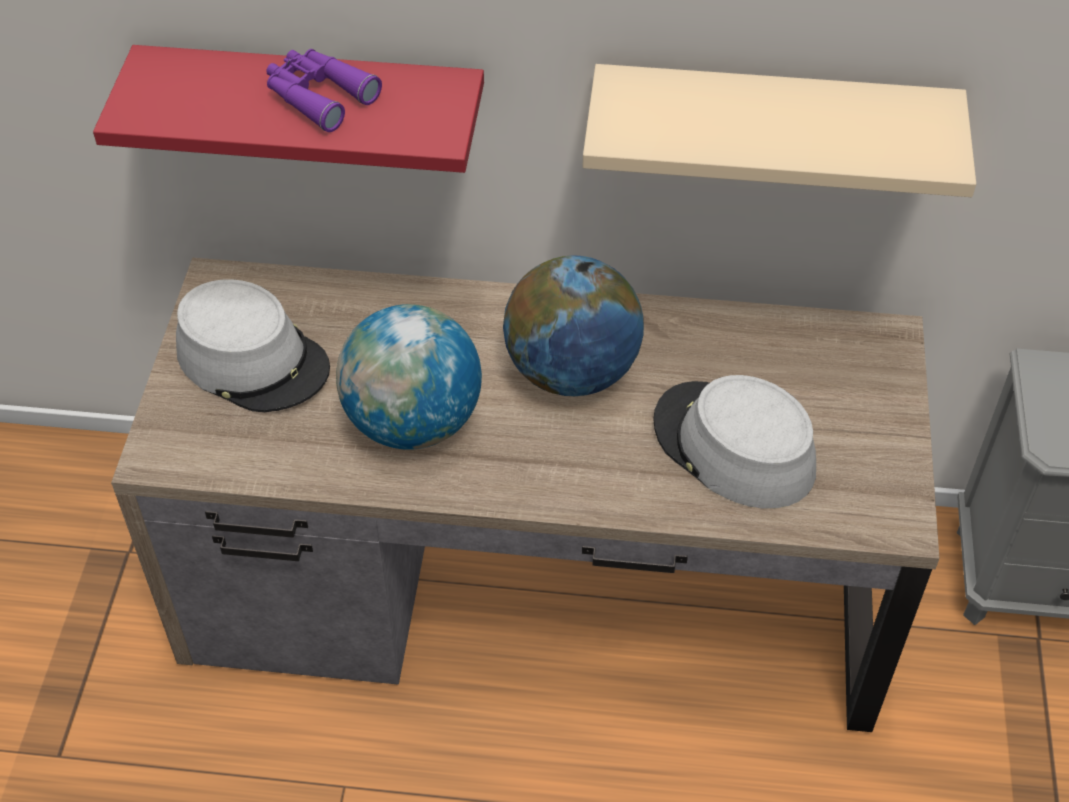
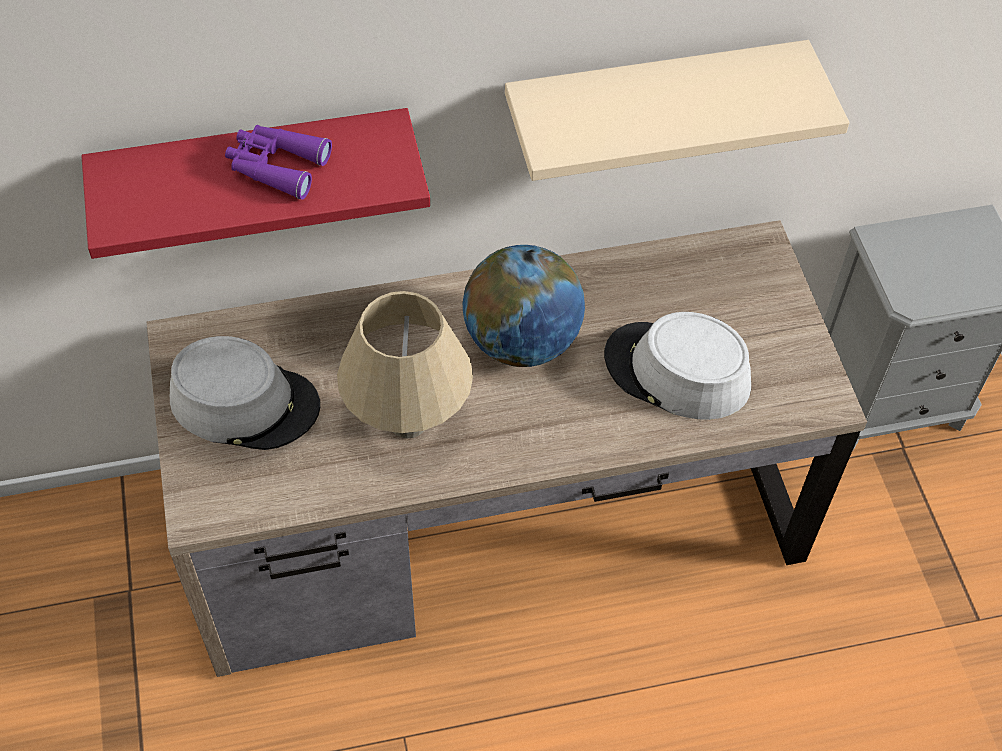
camera: 20 degrees left, 5 degrees up
(413, 422) = (408, 422): globe -> beige table lamp

